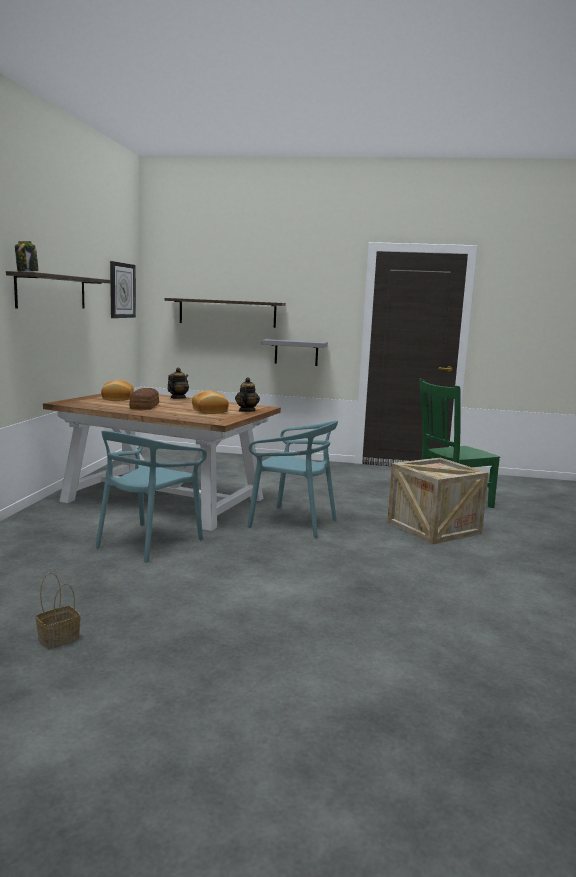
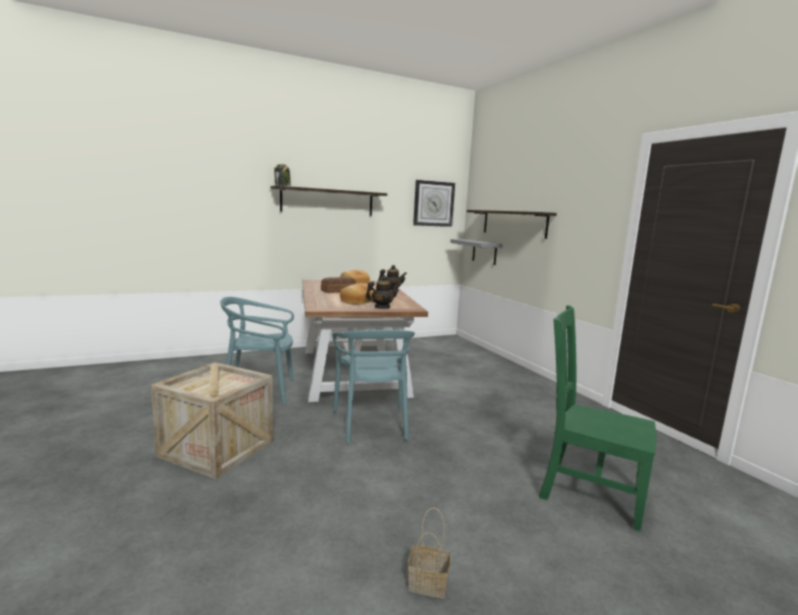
camera: 55 degrees right, 0 degrees up
(58, 639) = (74, 417): basket -> basket (426, 584)
(296, 352) = (561, 266): grey shelf -> grey shelf (484, 252)
(433, 528) = (471, 500): crate -> crate (216, 449)

